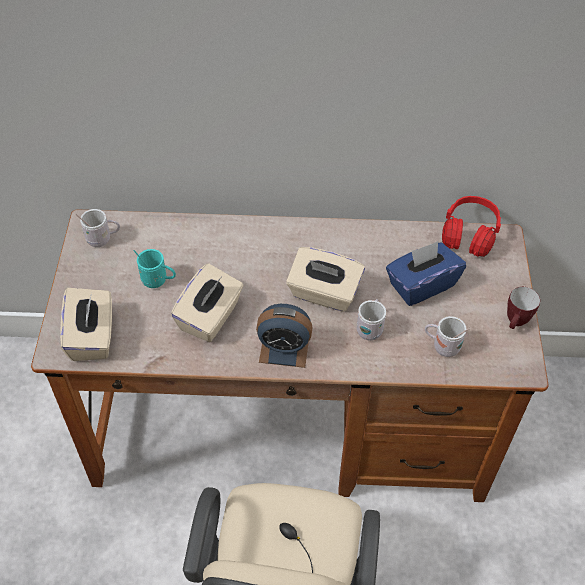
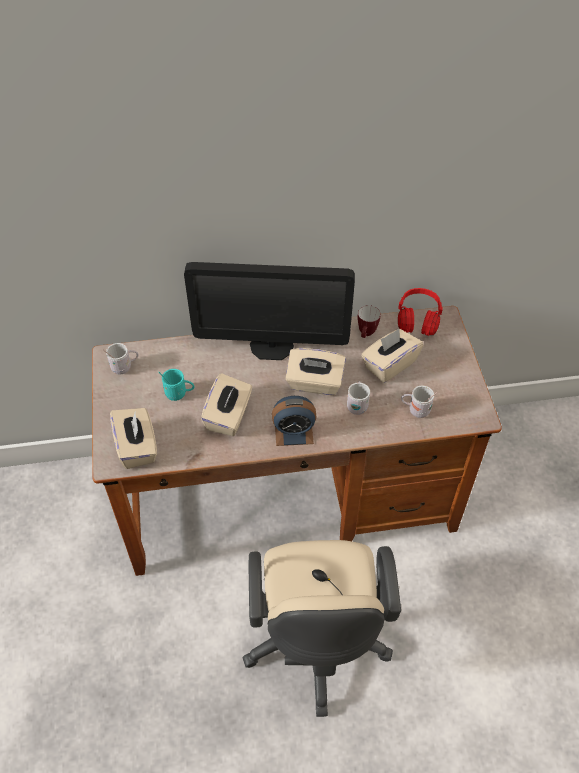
camera: 10 degrees left, 0 degrees up
(282, 240) = (271, 346): none -> monitor
(421, 285) = (389, 364): blue tissue box -> beige tissue box
(515, 323) = (468, 383): mug -> mug (366, 334)

